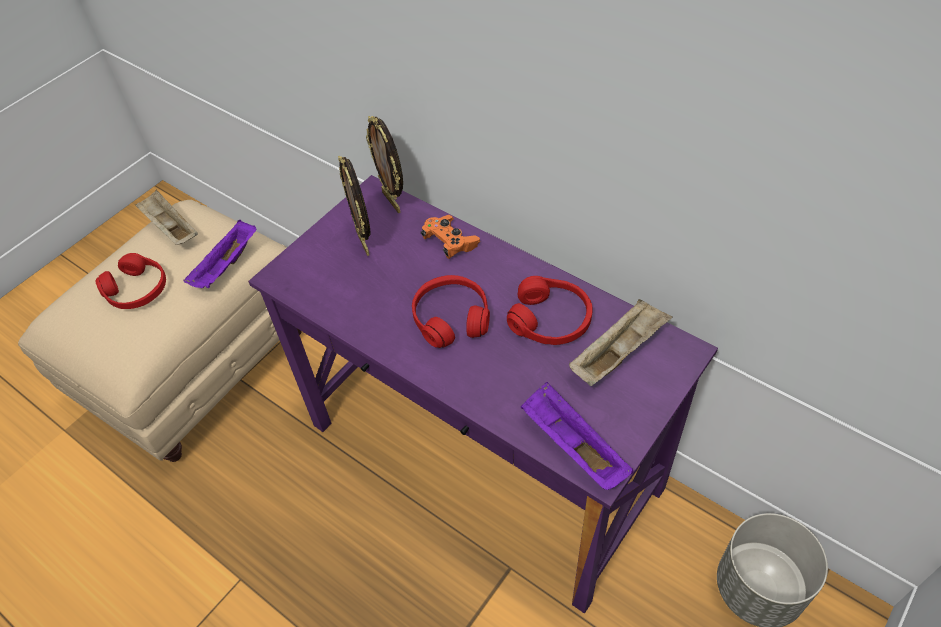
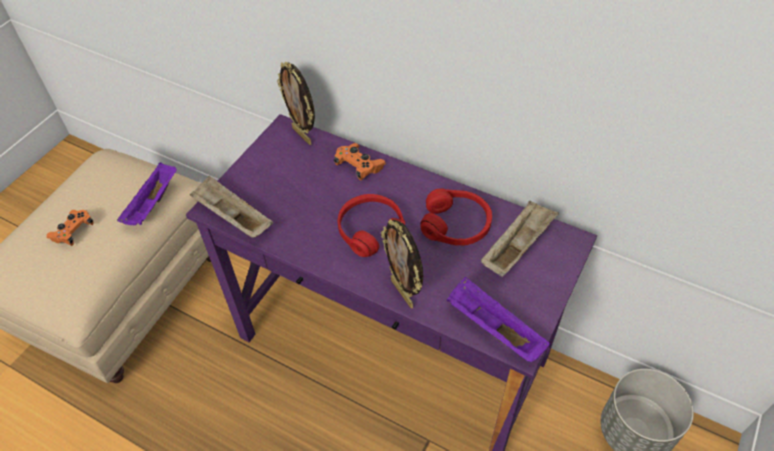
camera: 10 degrees left, 0 degrees up
(137, 290) = (73, 232): red headphones -> orange game controller
(170, 228) = (95, 175): beige tray -> beige tray (232, 218)
(364, 242) = (284, 172): picture frame -> picture frame (403, 293)

